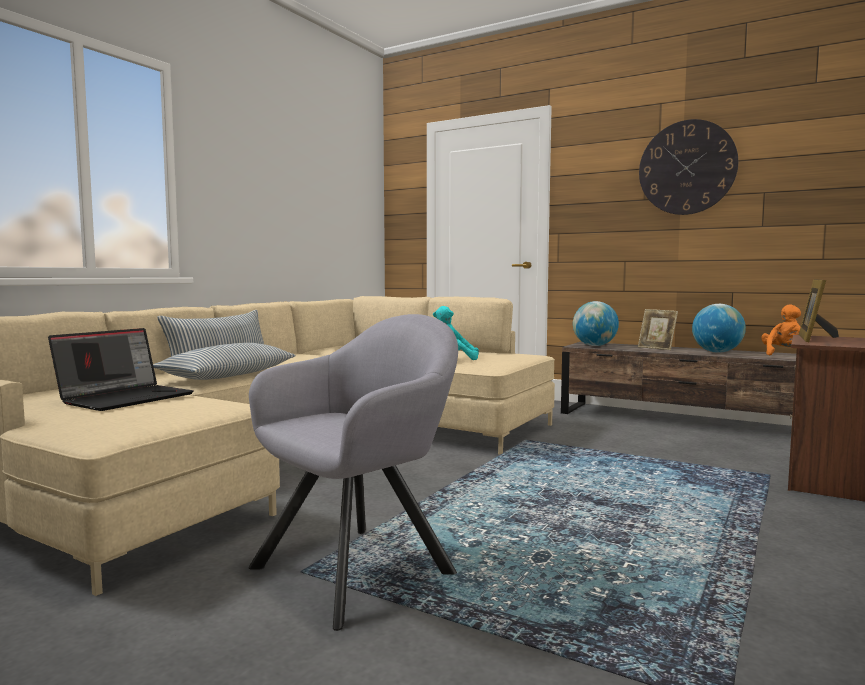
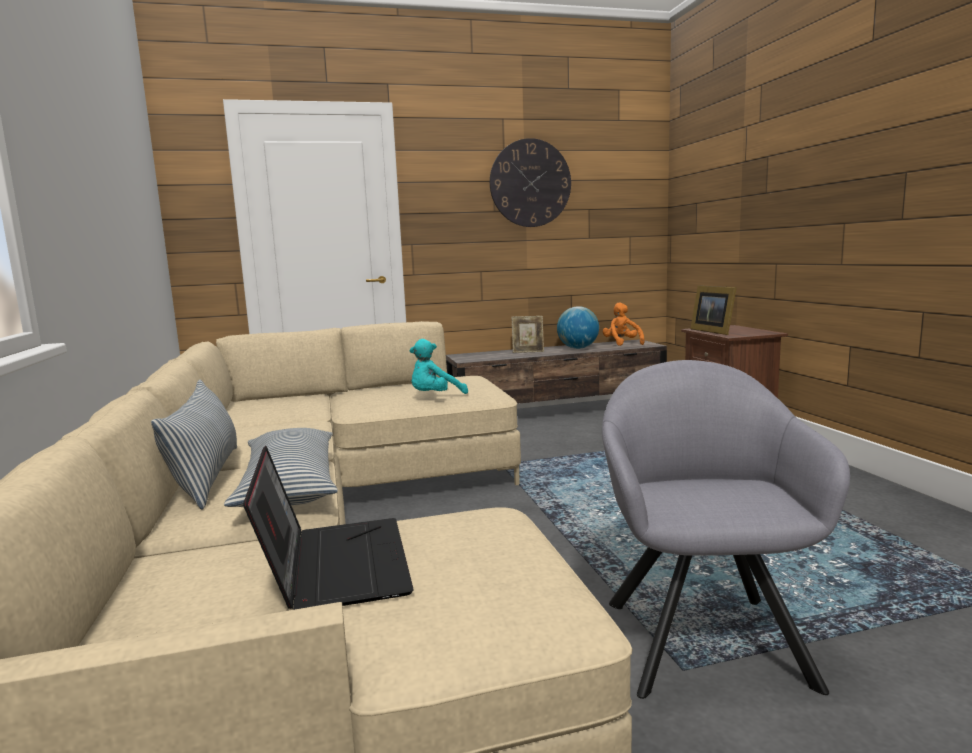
camera: 45 degrees left, 5 degrees up
(594, 346) = (477, 357): globe -> none

